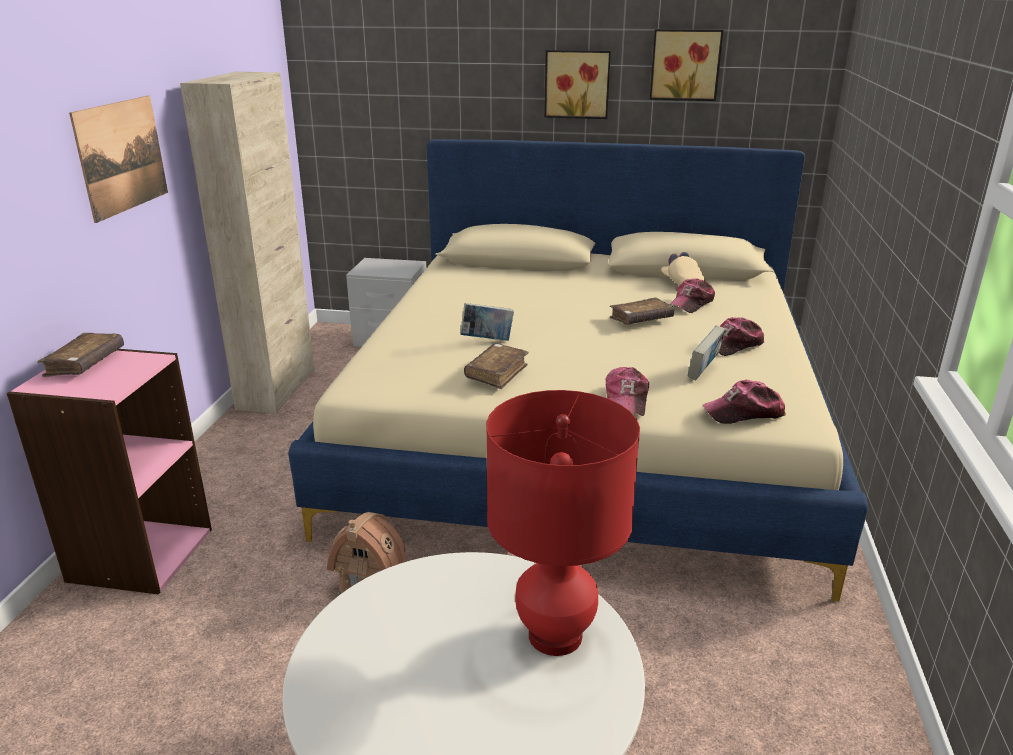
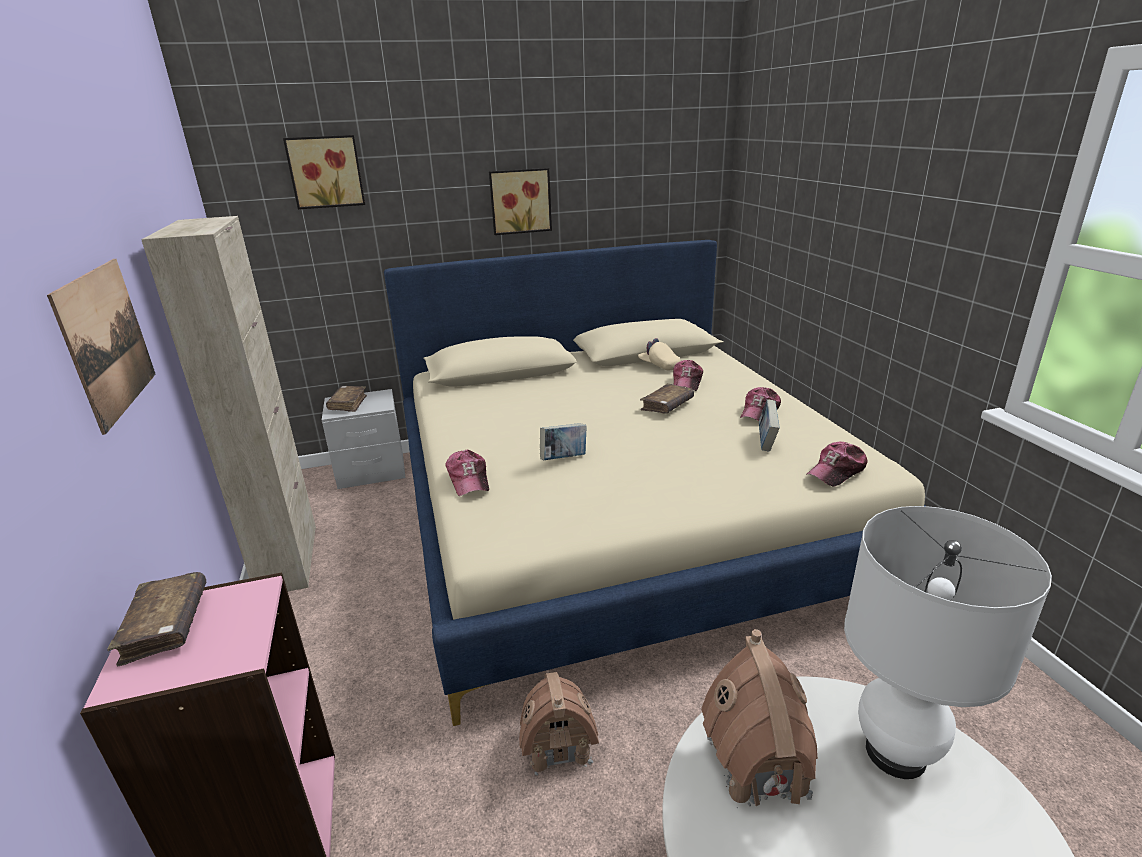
camera: 25 degrees left, 0 degrees up
(433, 600) = (757, 764): none -> toy house
(496, 373) = (609, 491): brown book -> brown book (348, 404)
(555, 636) = (896, 754): red table lamp -> white table lamp
(626, 400) = (741, 486): cap -> cap (469, 480)
(685, 64) = (612, 176): picture -> picture (325, 172)

